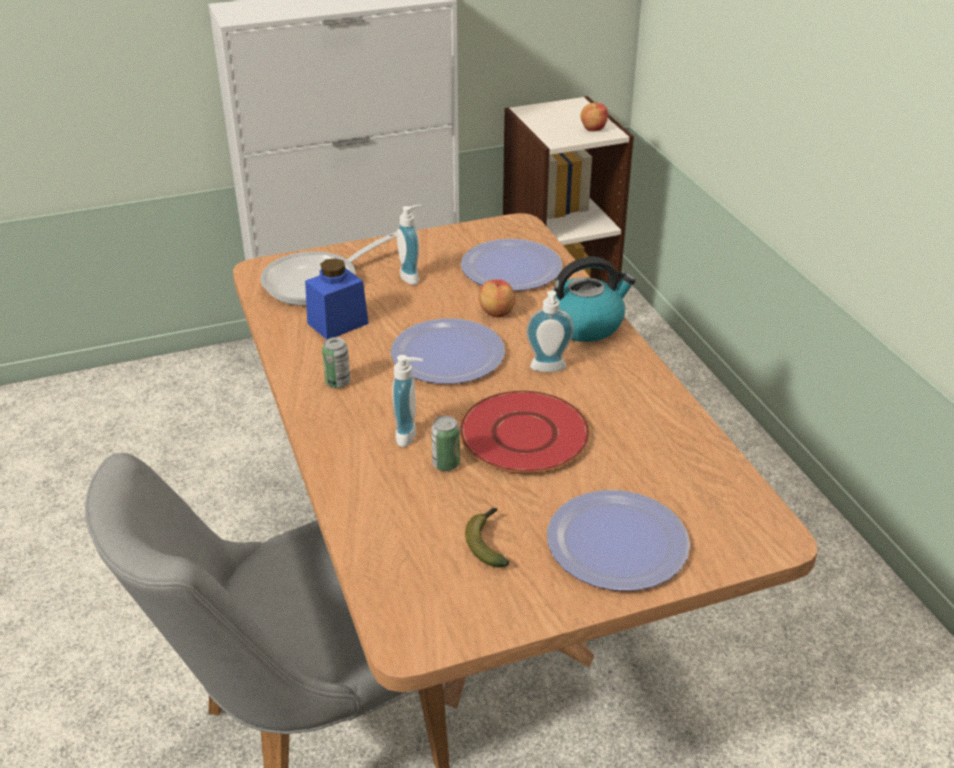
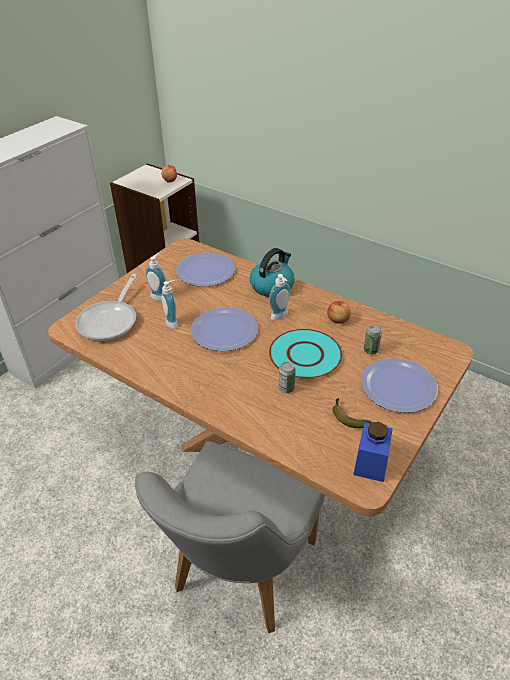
camera: 35 degrees left, 5 degrees up
(337, 323) = (148, 339): blue jar -> blue jar (371, 463)
(338, 382) = (185, 372): can -> can (371, 350)
(410, 435) = (253, 382): soap dispenser -> soap dispenser (174, 322)
(496, 312) = (224, 298): apple -> apple (338, 320)
(525, 435) = (305, 355): red plate -> turquoise plate

